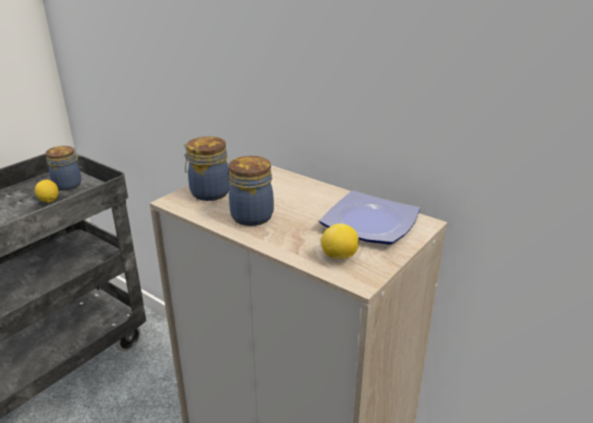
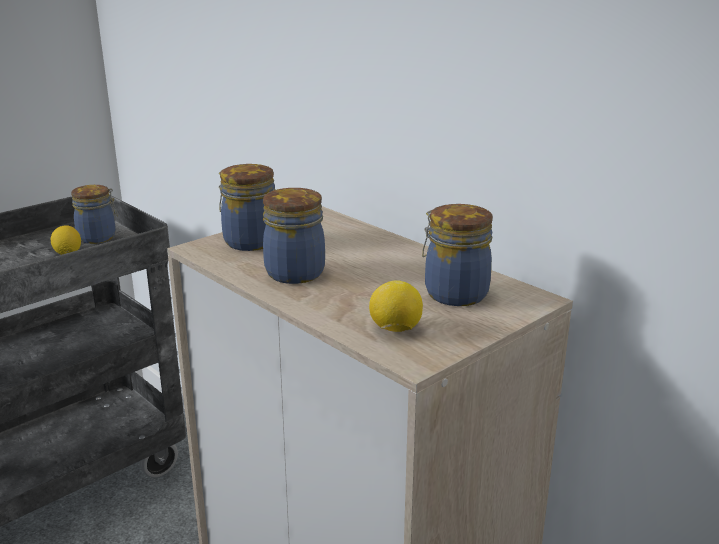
camera: 10 degrees right, 5 degrees down
(367, 223) = (453, 293): plate -> jar

